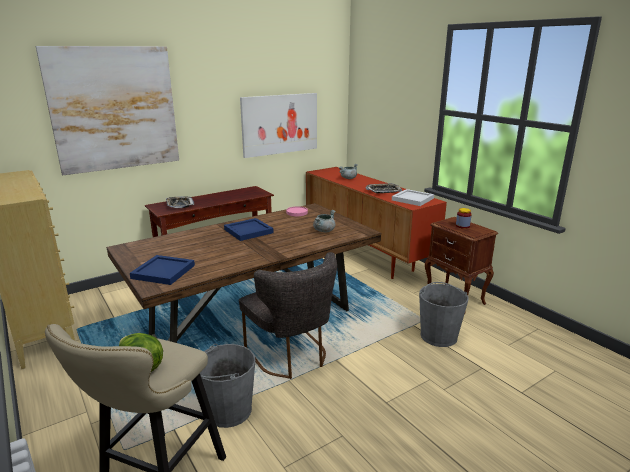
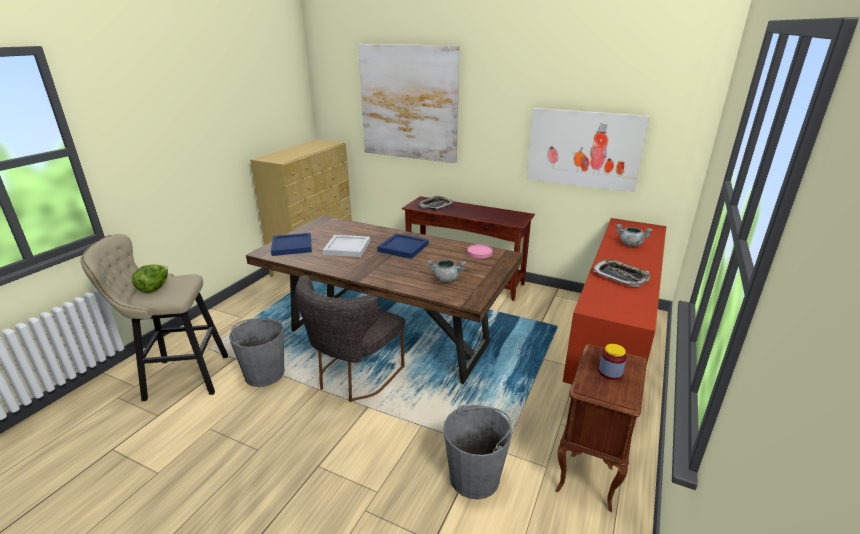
camera: 60 degrees right, 5 degrees up
(413, 199) = (619, 303): white tray -> white tray (346, 248)

